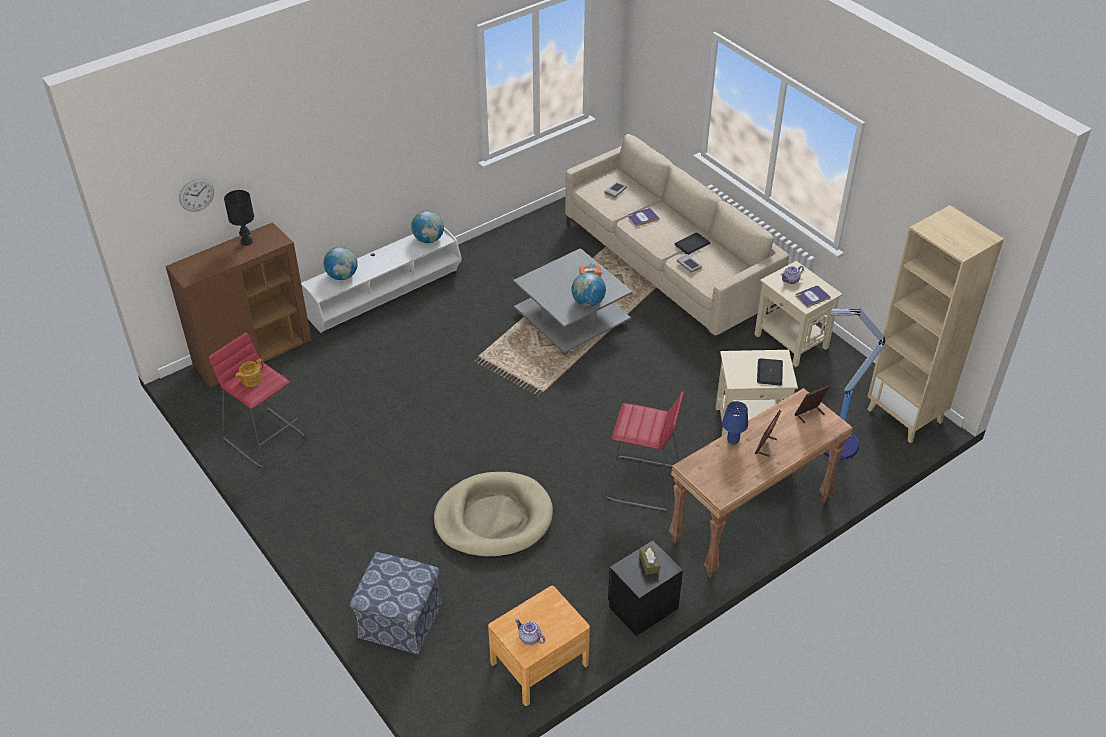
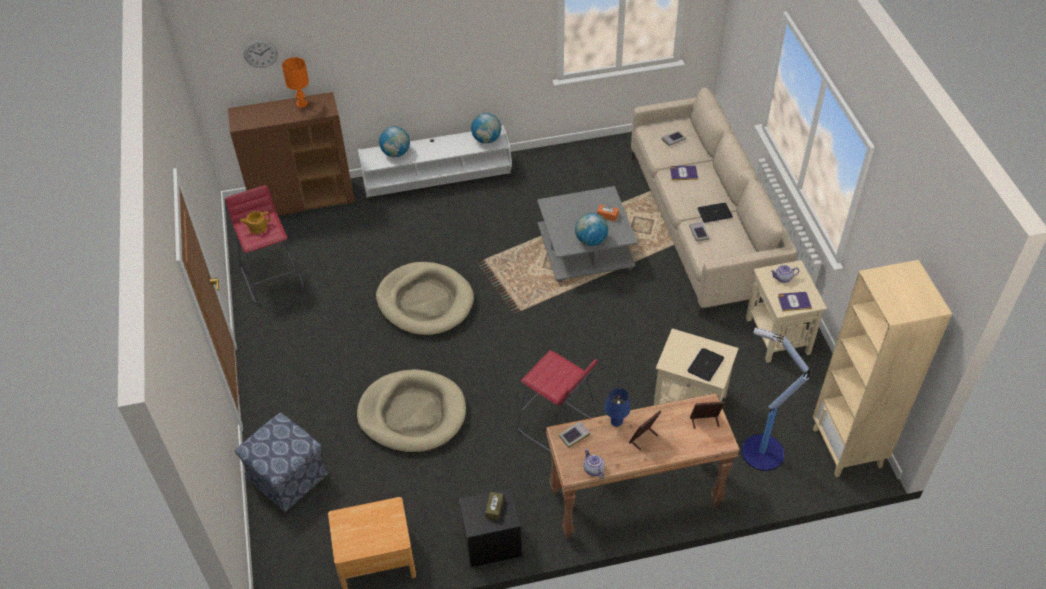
camera: 25 degrees right, 5 degrees up
(246, 241) = (301, 103): black table lamp -> orange table lamp
(442, 412) = (425, 302): none -> beige dog bed
(529, 638) = (354, 537): teapot -> teapot (593, 469)
(702, 464) = (574, 435): none -> book

